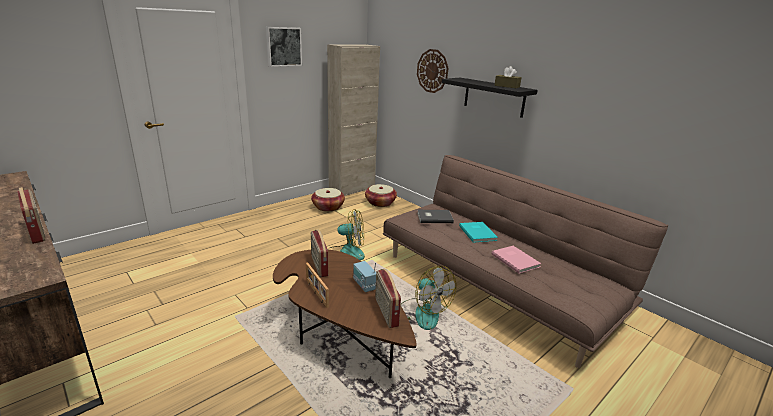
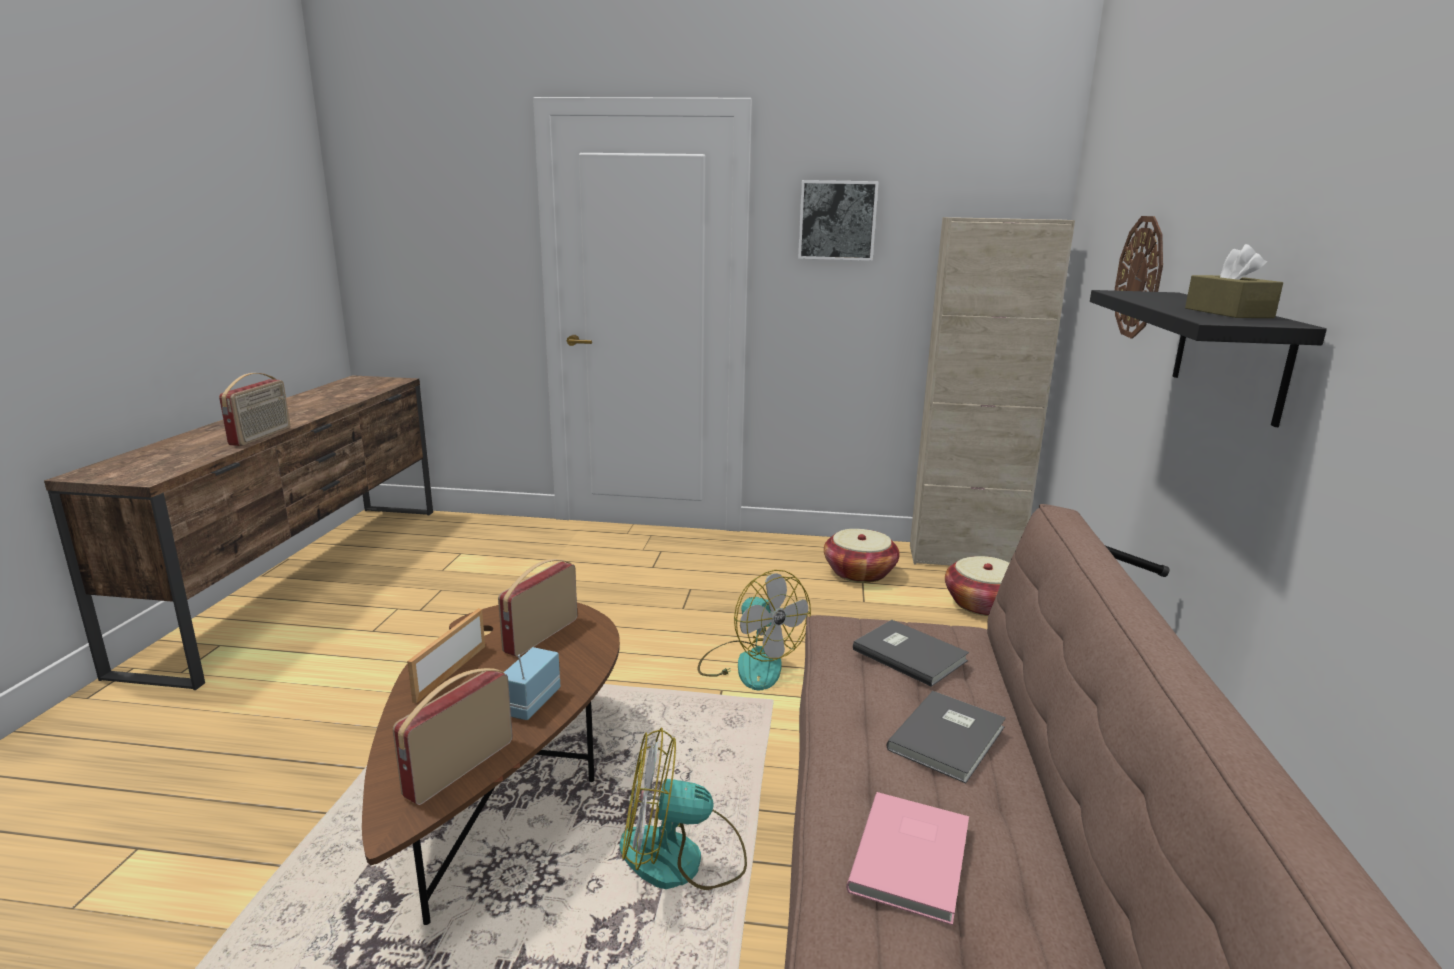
camera: 50 degrees right, 5 degrees down
(421, 313) = (681, 858): fan -> fan turned 75 degrees clockwise
(478, 233) = (950, 738): turquoise book -> grey book

